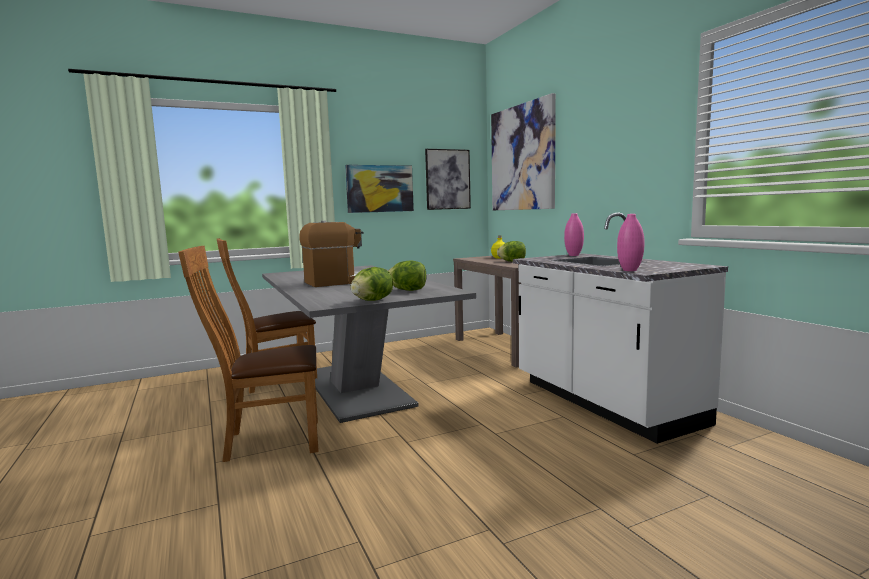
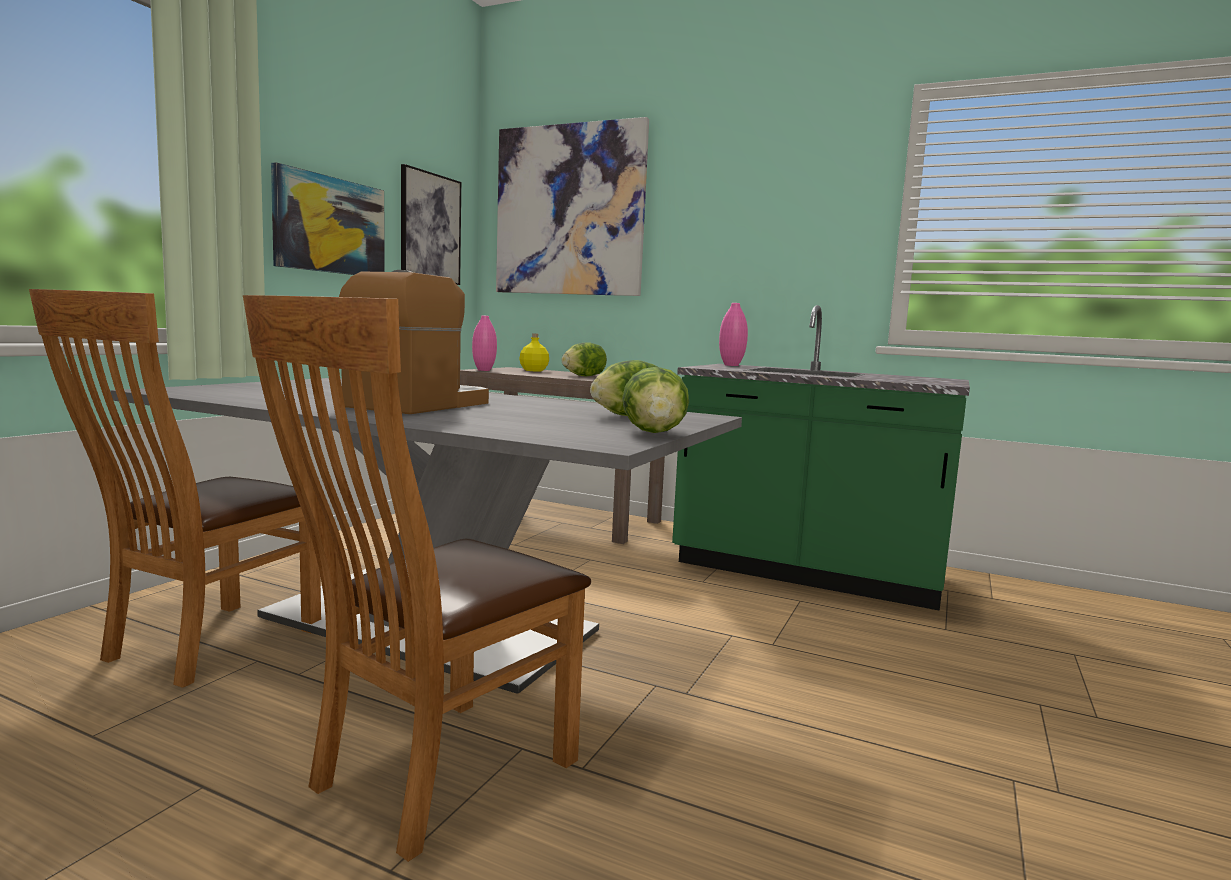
camera: 40 degrees left, 0 degrees up
(604, 402) = (807, 573): white counter -> green counter
(629, 270) = (918, 382): pink vase -> pink vase (484, 370)

